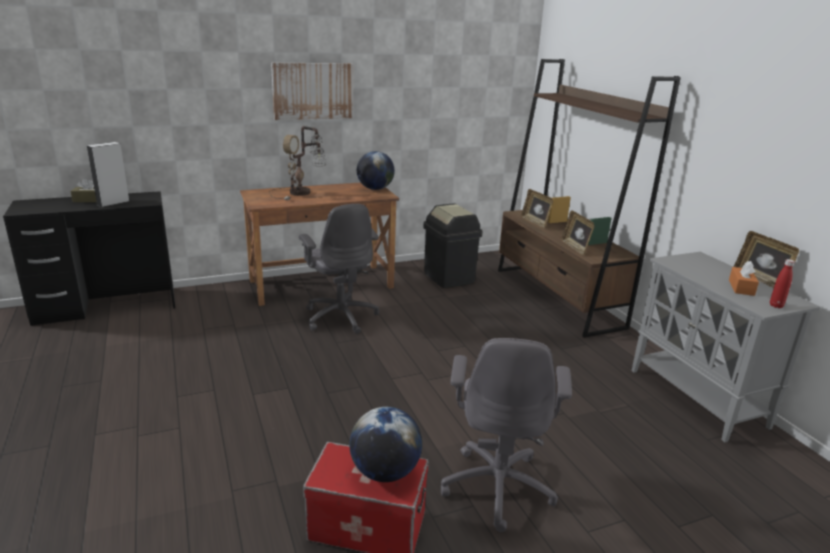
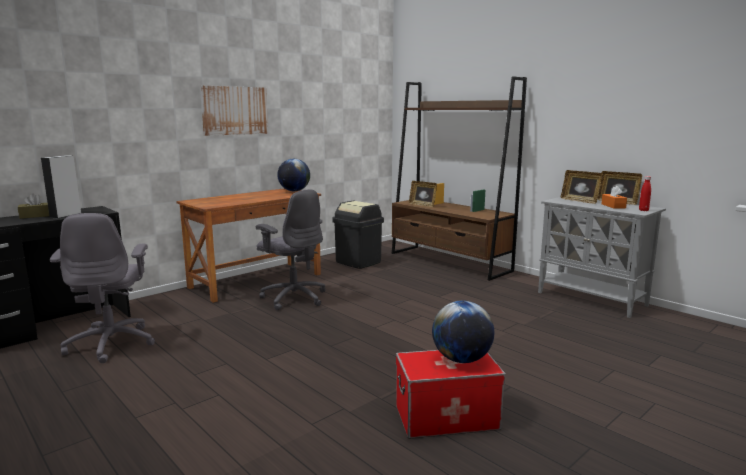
camera: 20 degrees left, 10 degrees down
(301, 193) = (235, 197): table lamp -> none
(498, 486) = (516, 371): grey office chair -> grey office chair (112, 343)
(575, 247) = (467, 214): picture frame -> picture frame (580, 201)

